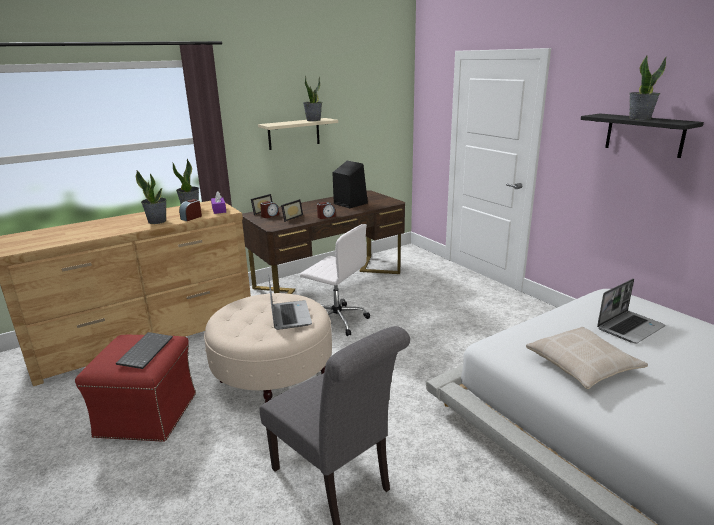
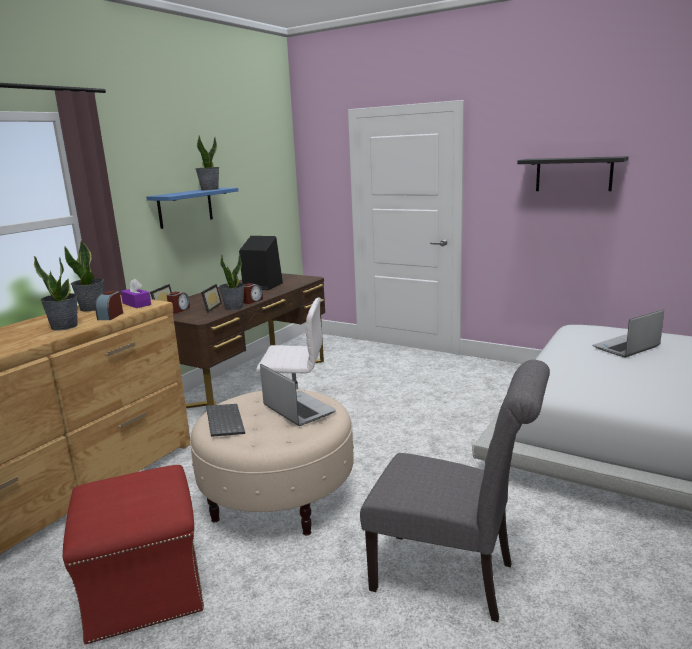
camera: 25 degrees left, 5 degrees down
(145, 351) = (145, 491): keyboard -> keyboard (223, 421)
(294, 133) = (185, 207): beige shelf -> blue shelf
(582, 365) = (627, 384): beige pillow -> none
(630, 327) = (626, 348): laptop -> laptop turned 150 degrees counterclockwise
(639, 118) = (572, 158): potted plant -> potted plant (234, 307)

